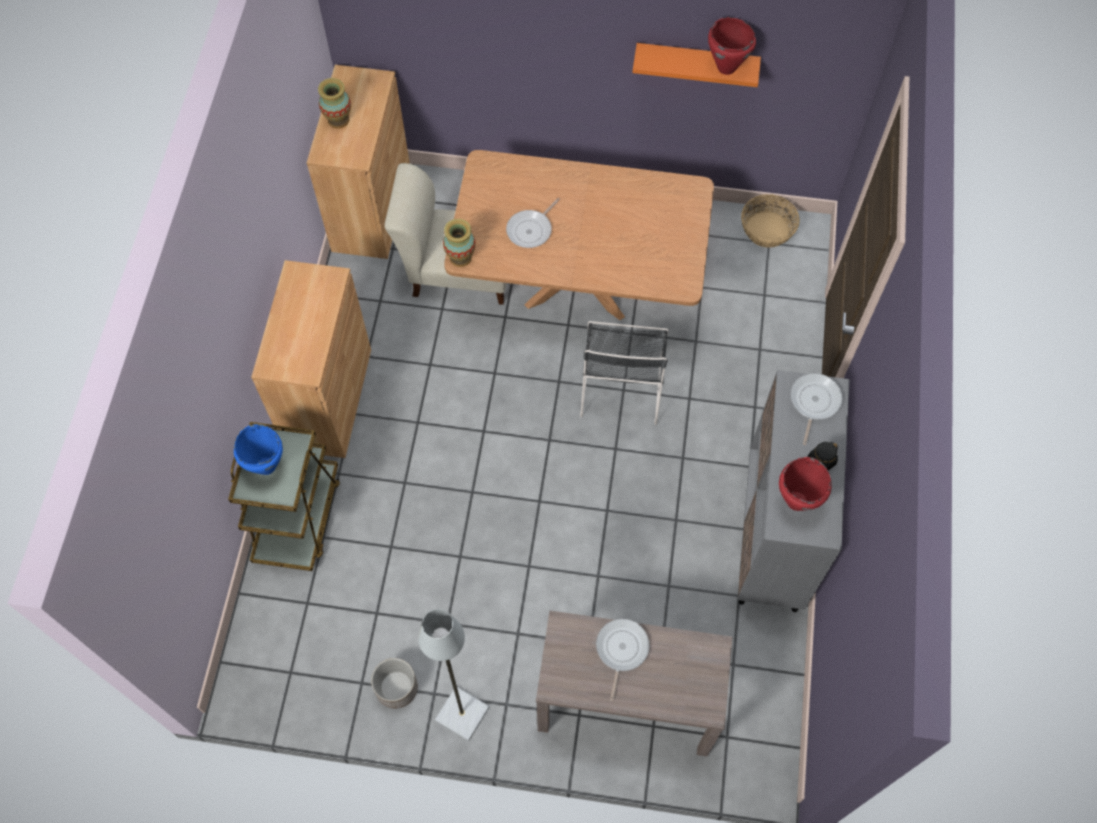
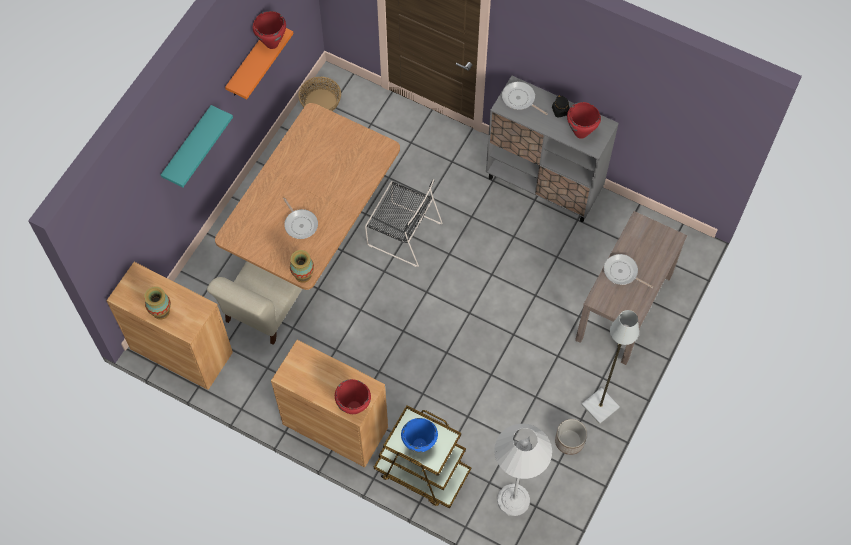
camera: 70 degrees left, 0 degrees up
(274, 362) = (354, 408): none -> red cooking pot
(291, 641) = (513, 500): none -> white floor lamp
(541, 43) = (188, 147): none -> turquoise shelf

